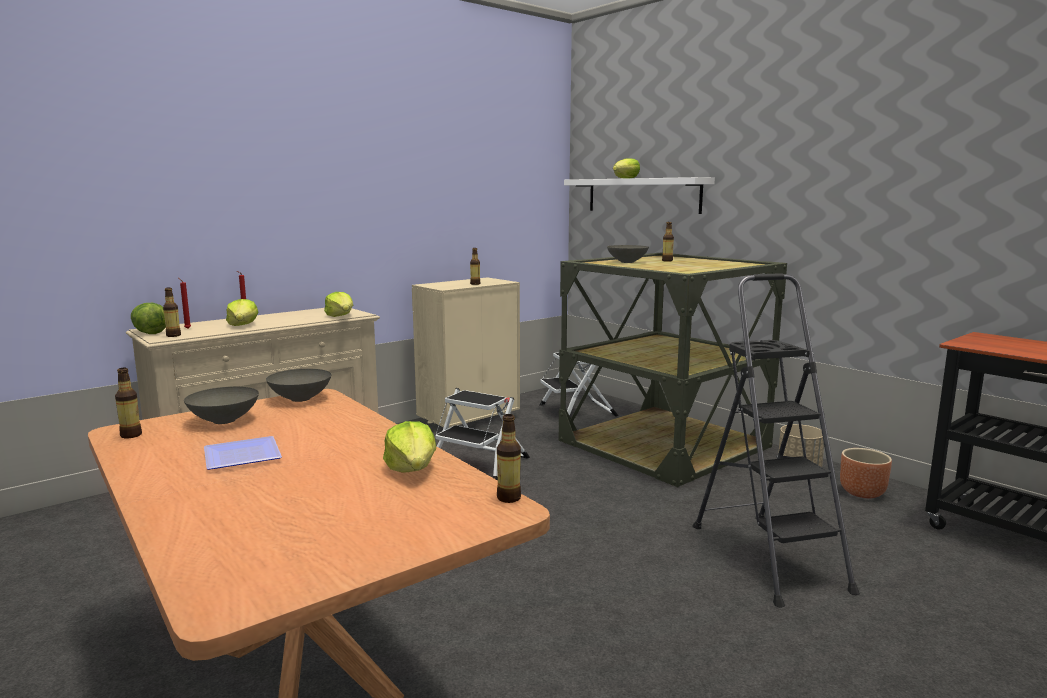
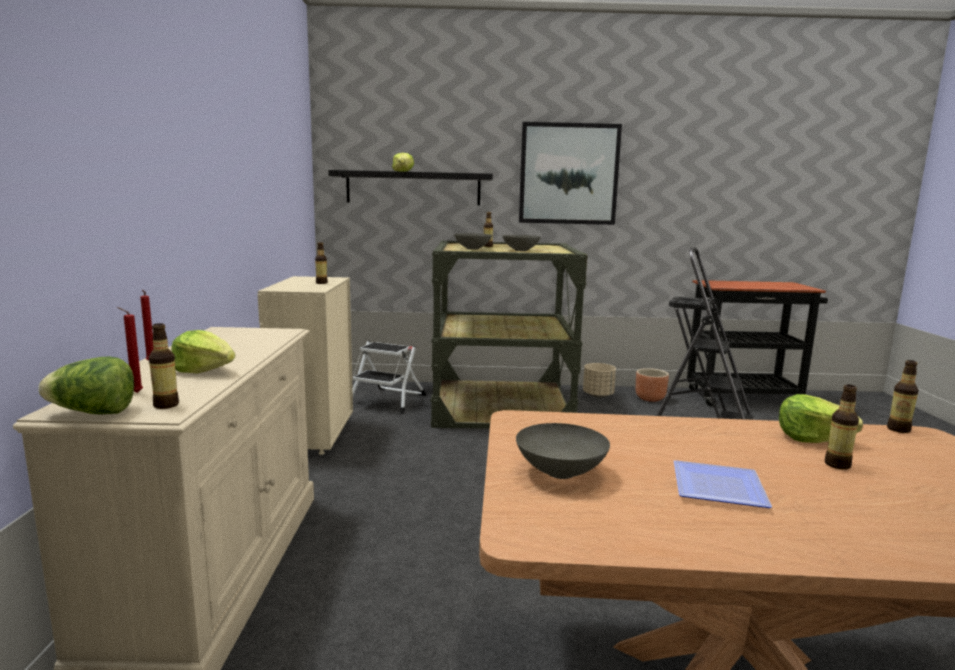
camera: 50 degrees left, 0 degrees up
(131, 435) = (558, 531): bottle -> bottle (837, 465)
(301, 398) = (520, 427): grey bowl -> grey bowl (520, 250)
(340, 316) = (276, 337): lettuce -> none
(480, 464) = (421, 469): step ladder -> none
(642, 195) = (413, 188): white shelf -> black shelf
(800, 173) = (568, 174): none -> picture

